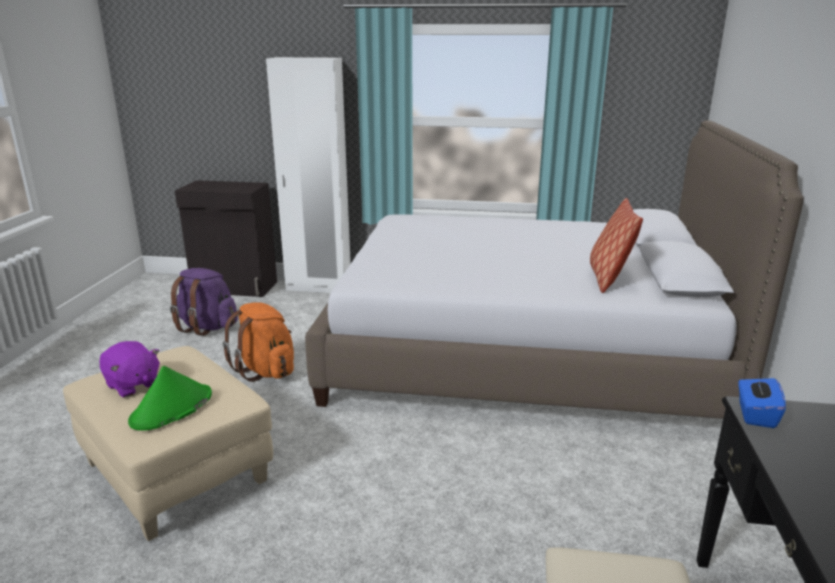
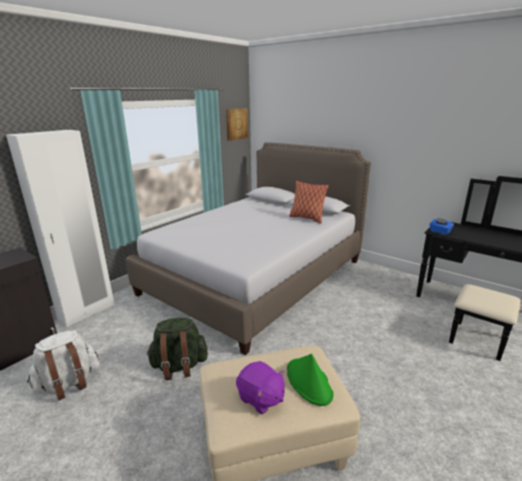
camera: 60 degrees left, 0 degrees up
(132, 385) = (260, 398): purple plush toy -> purple plush toy turned 60 degrees clockwise
(207, 327) = (69, 383): purple backpack -> white backpack
(266, 371) = (179, 366): orange backpack -> green backpack
(667, 76) = (236, 124): none -> picture

